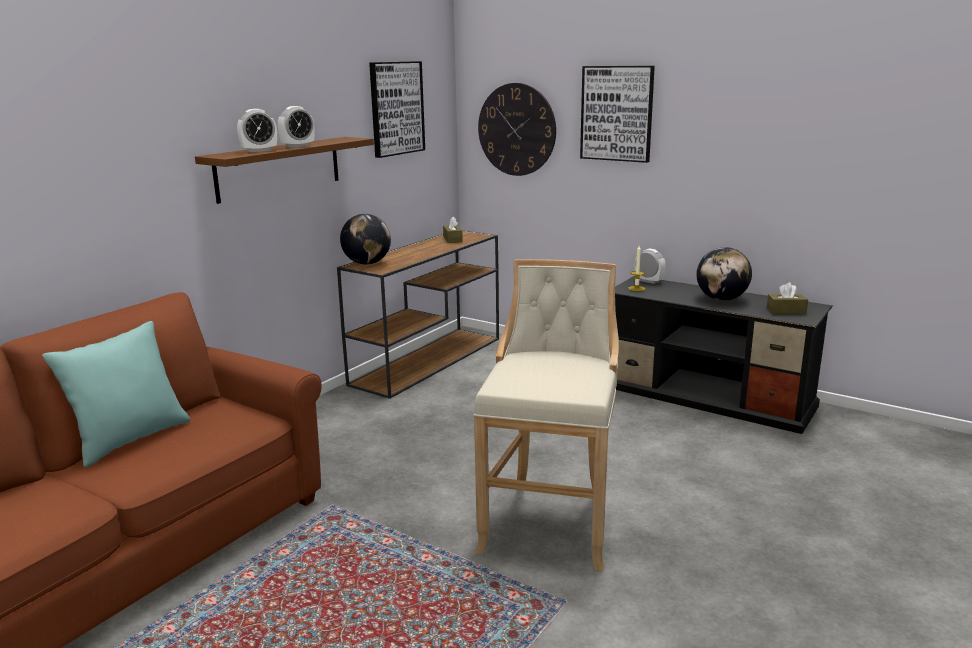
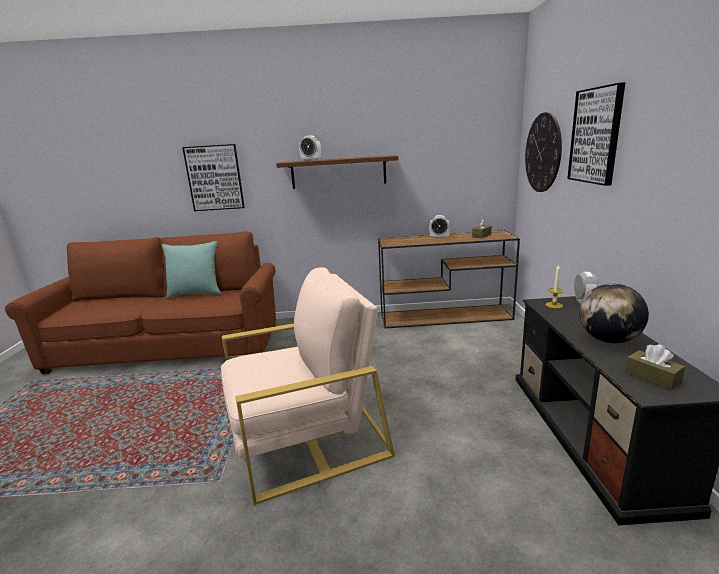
camera: 55 degrees right, 0 degrees up
(298, 146) = (338, 158): alarm clock -> alarm clock (439, 237)
(367, 263) = (395, 239): globe -> none
(396, 108) = (448, 136): picture -> picture (215, 178)
(550, 520) = (306, 436): beige stool -> beige armchair

